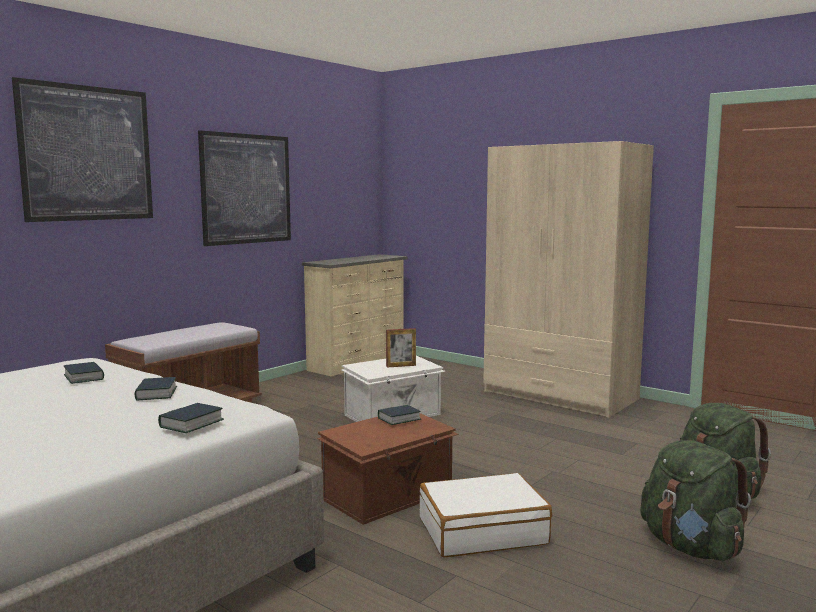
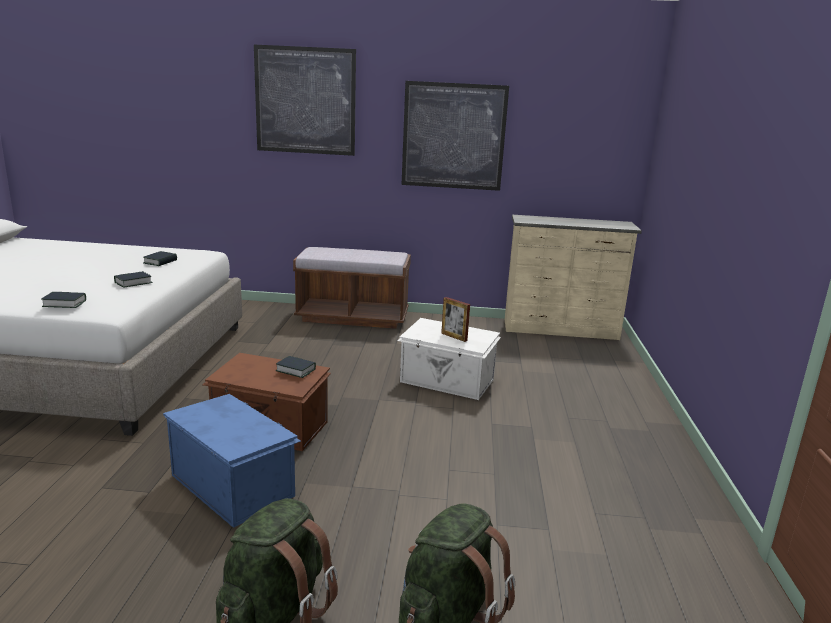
camera: 55 degrees right, 10 degrees up
(482, 531) = (233, 484): white suitcase -> blue storage box
(560, 395) = (639, 447): beige wardrobe -> none

